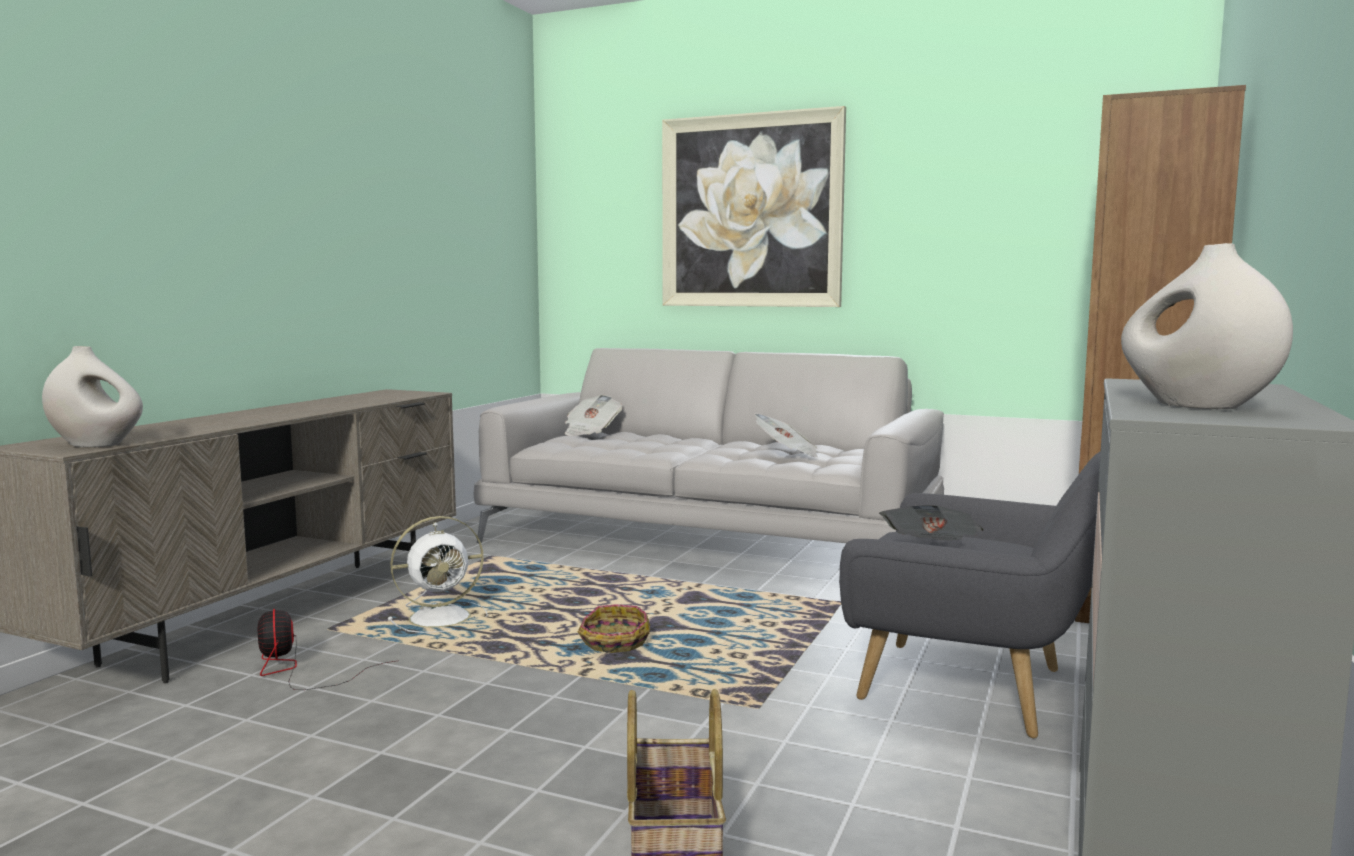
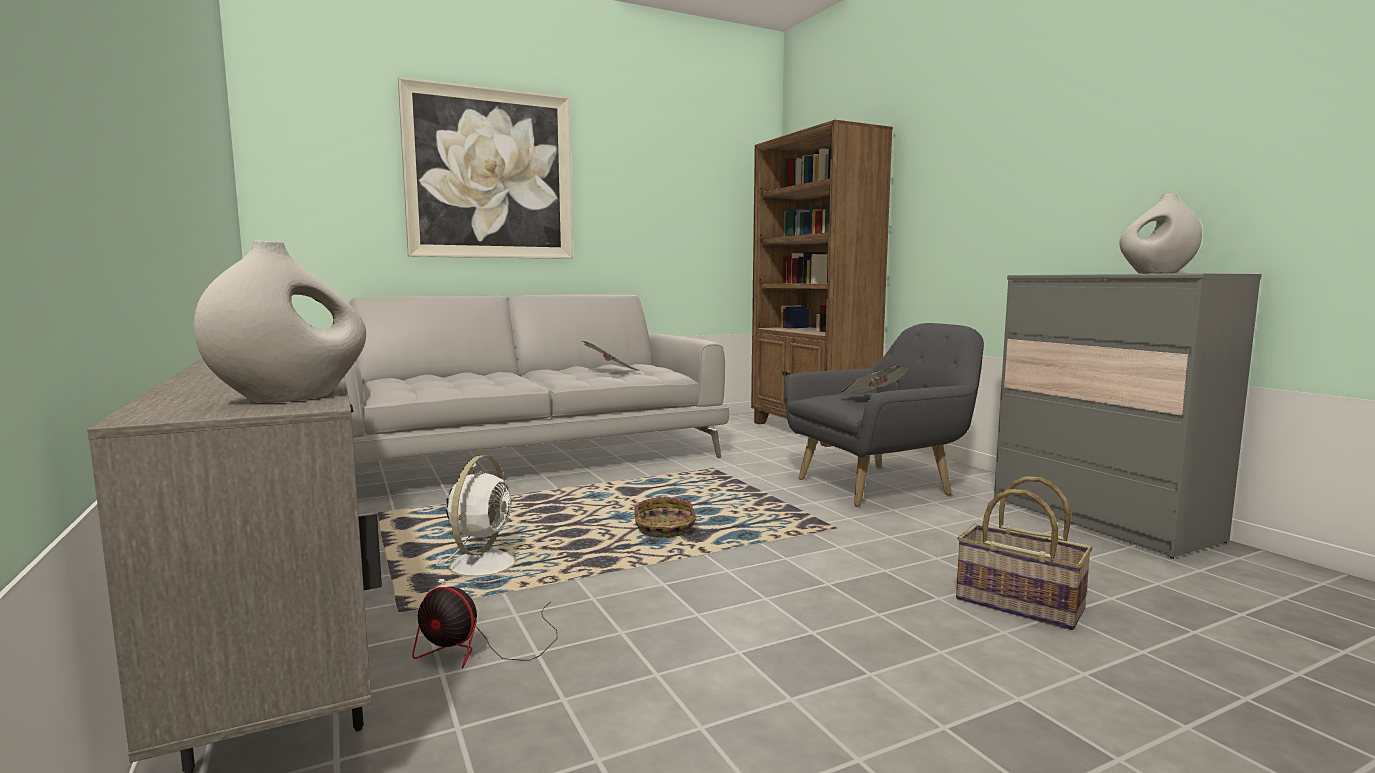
camera: 50 degrees left, 0 degrees up
(591, 432) = (395, 378): newspaper -> none

